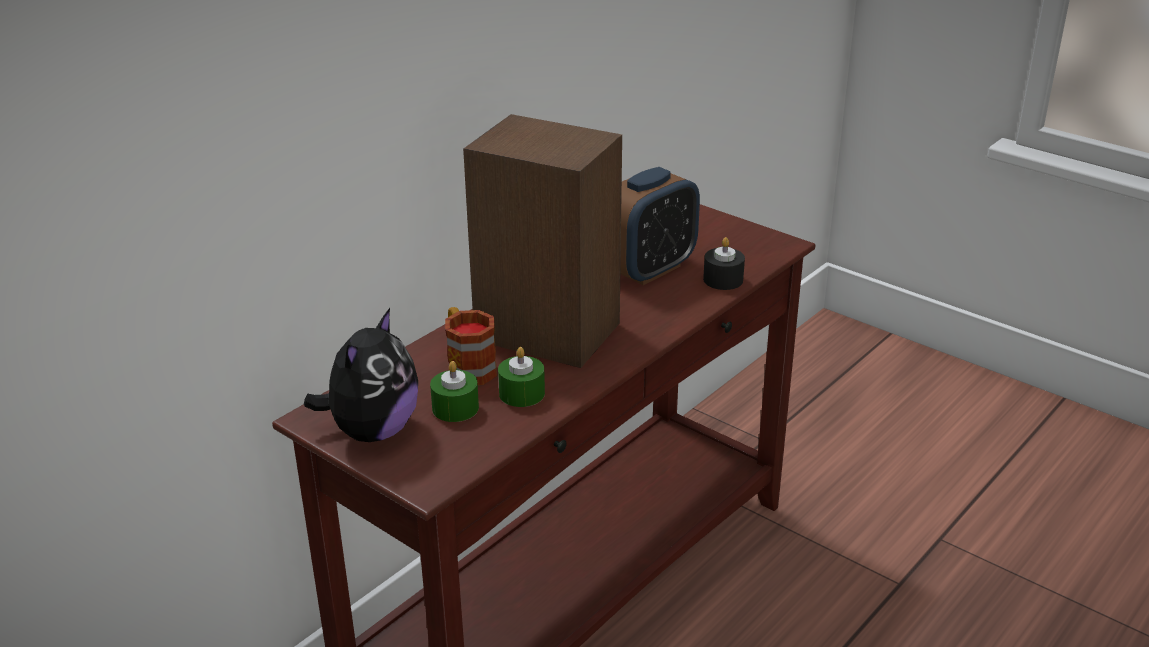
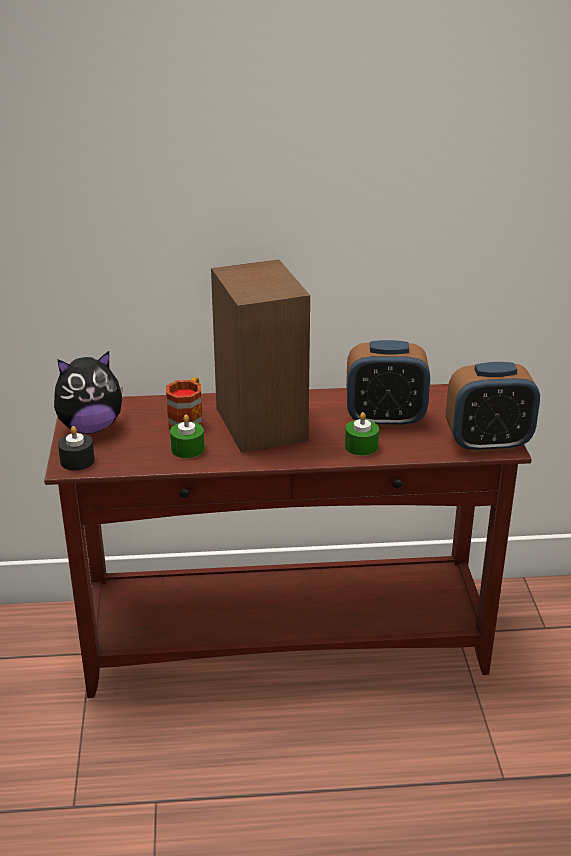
camera: 45 degrees right, 0 degrees up
(455, 408) = (144, 438): green candle -> green candle (361, 446)
(723, 280) = (419, 448): black candle -> black candle (77, 461)
(764, 247) = (487, 443): none -> alarm clock

